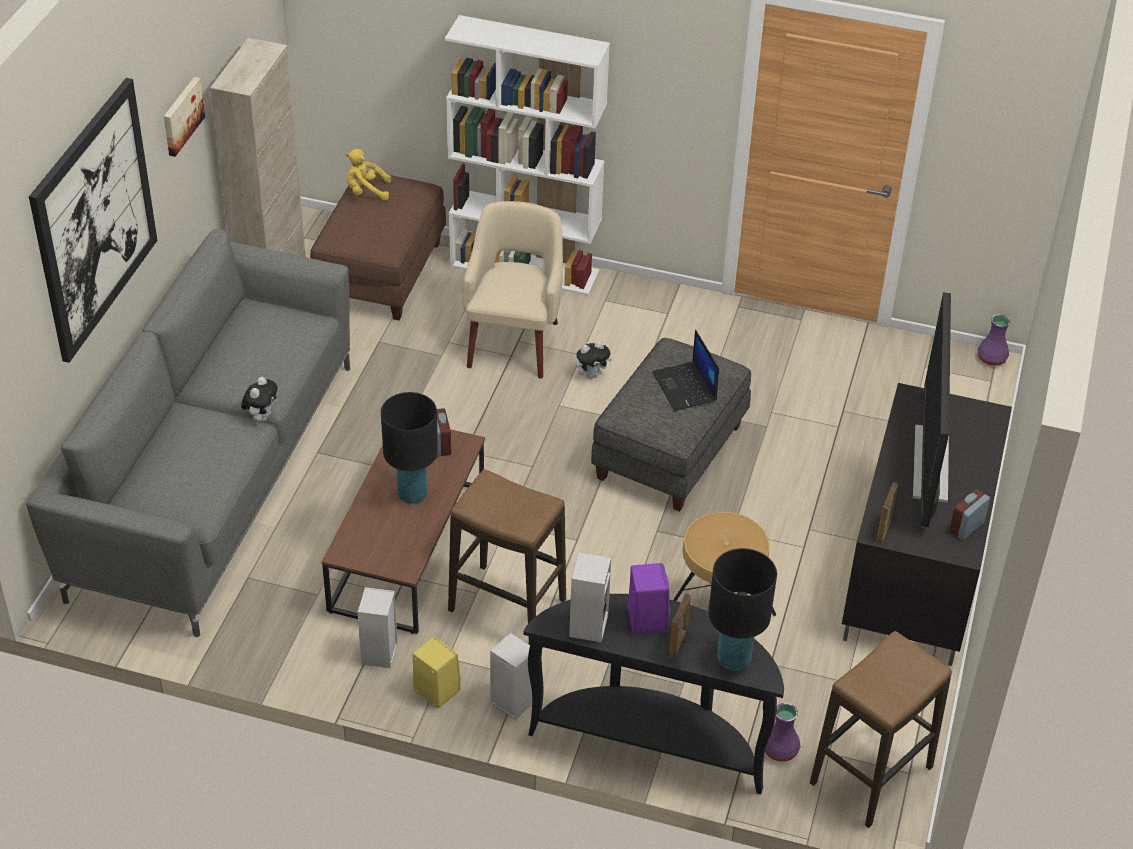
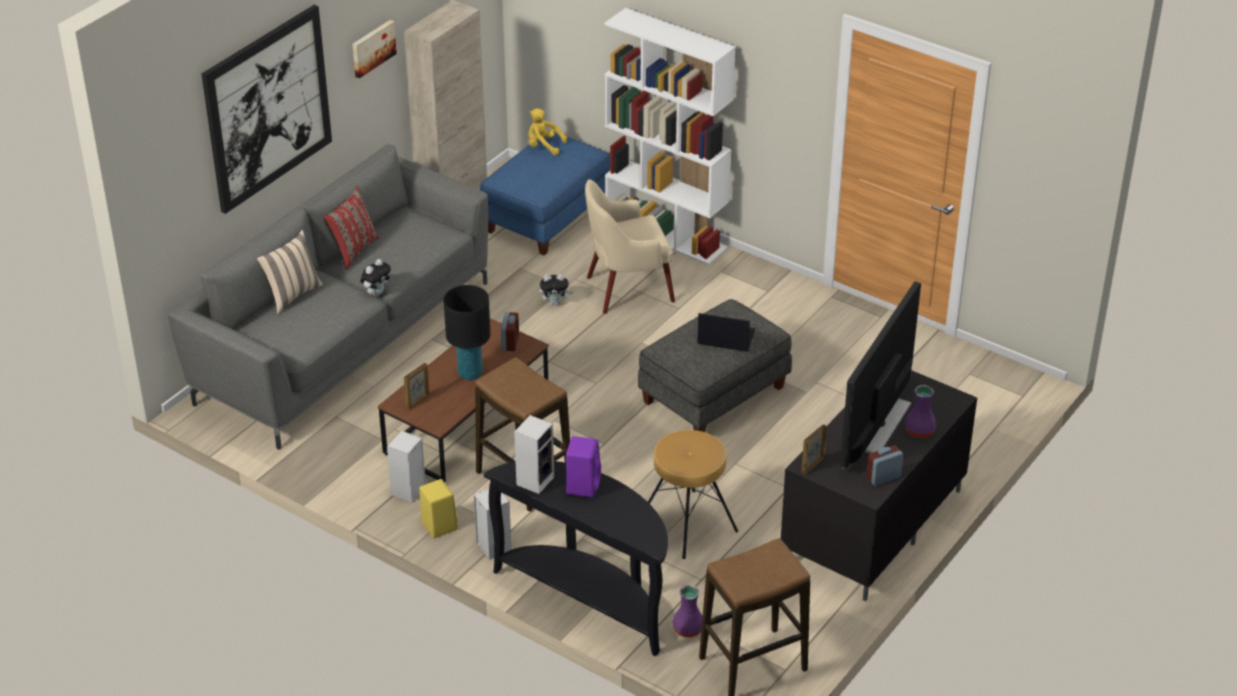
camera: 20 degrees right, 5 degrees down
(161, 442) = (292, 295): none -> beige pillow
(208, 368) = (352, 251): none -> red pillow
(379, 272) = (546, 217): brown ottoman -> blue ottoman
(513, 343) = (628, 289): beige armchair -> beige armchair turned 135 degrees counterclockwise
(592, 375) = (680, 325): plush toy -> plush toy (555, 303)
(678, 643) = (598, 508): picture frame -> picture frame (418, 401)
(685, 387) = (725, 337): laptop -> laptop turned 105 degrees clockwise
(733, 659) = (635, 528): black table lamp -> none
(991, 358) = (1033, 378): purple vase -> purple vase (919, 430)

